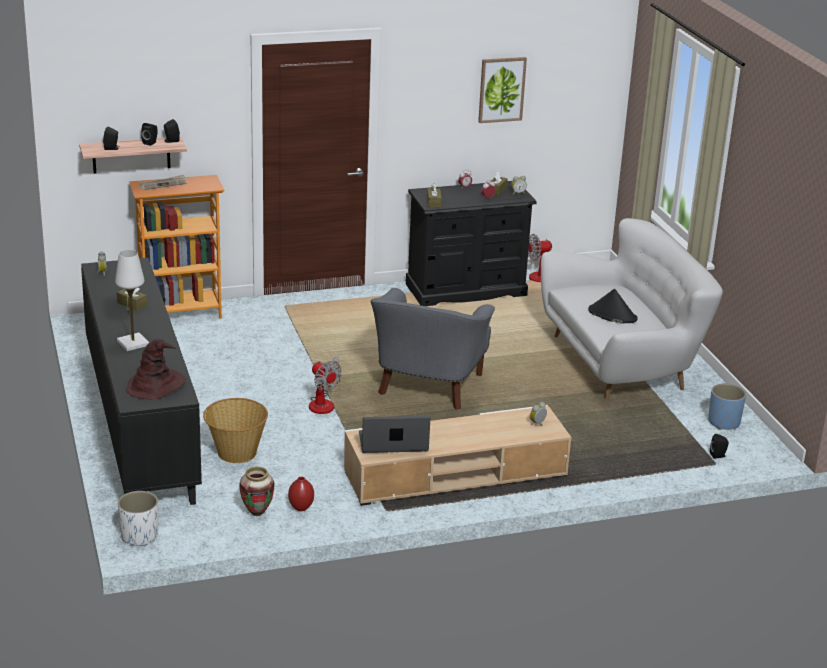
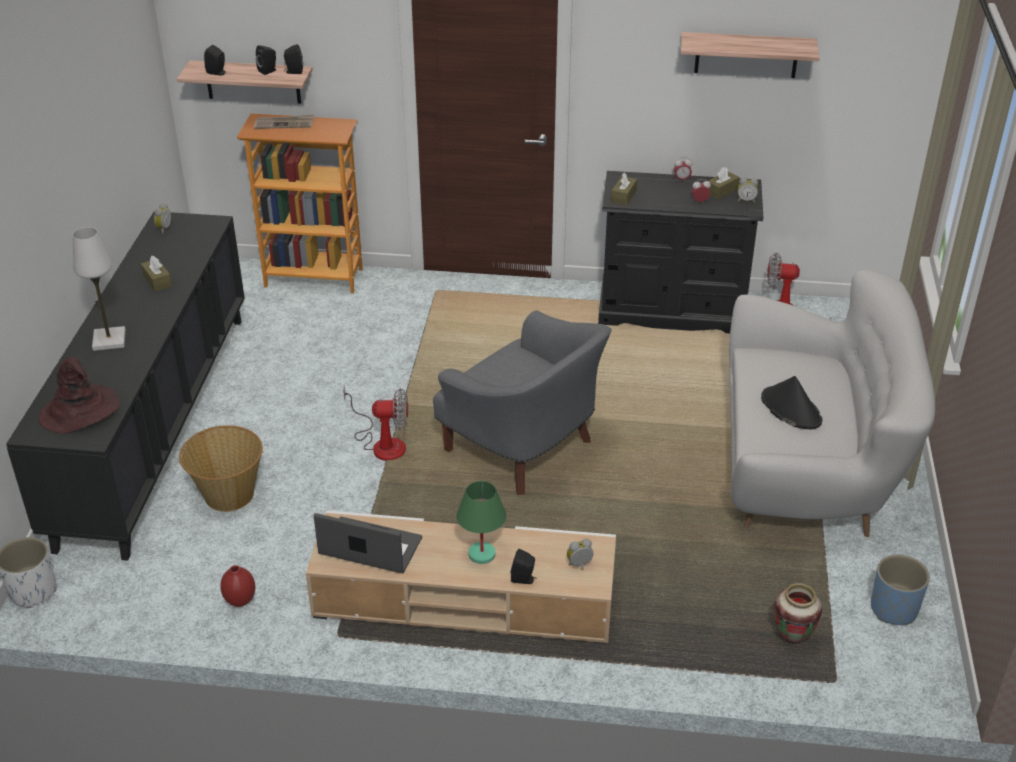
camera: 25 degrees right, 10 degrees up
(257, 513) = (185, 594): vase -> vase (792, 638)
(324, 402) = (382, 443): fan -> fan turned 75 degrees counterclockwise
(427, 387) = (523, 449): grey armchair -> grey armchair turned 90 degrees counterclockwise
(471, 431) = (482, 554): none -> green table lamp
(501, 89) = (746, 55): picture -> shelf
(718, 455) = (849, 667): black speaker -> black speaker (524, 579)

